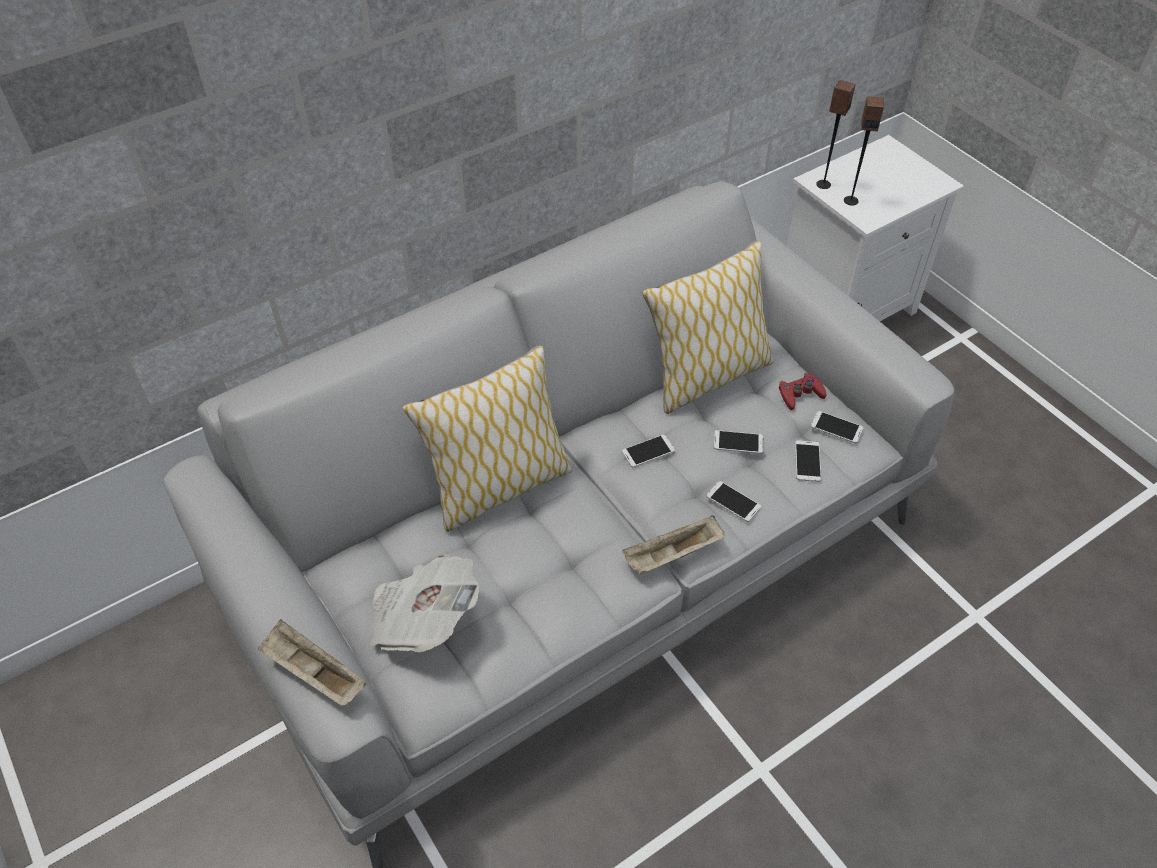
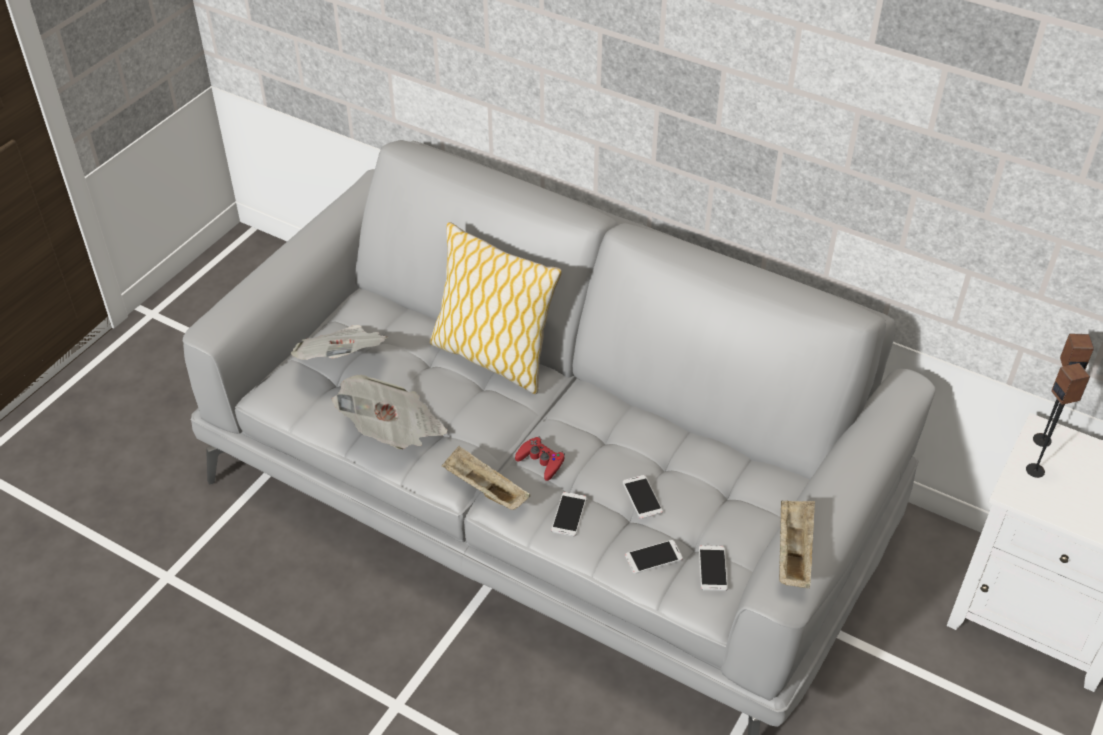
camera: 65 degrees right, 5 degrees down
(313, 673) = (240, 301): beige tray -> beige tray (793, 552)
(555, 605) = (393, 431): none -> newspaper
(648, 451) = (590, 437): phone -> none
(706, 376) = (712, 450): pillow -> none
(800, 394) = (737, 526): red game controller -> red game controller (541, 461)

